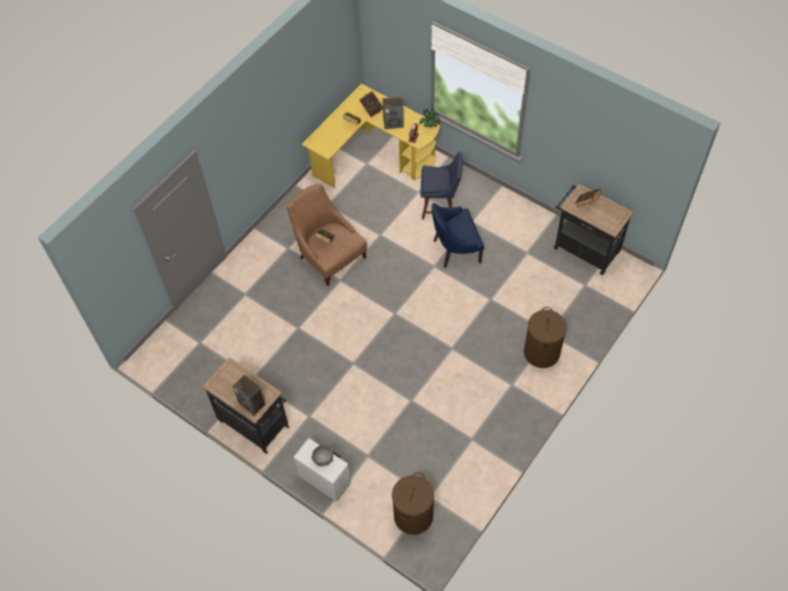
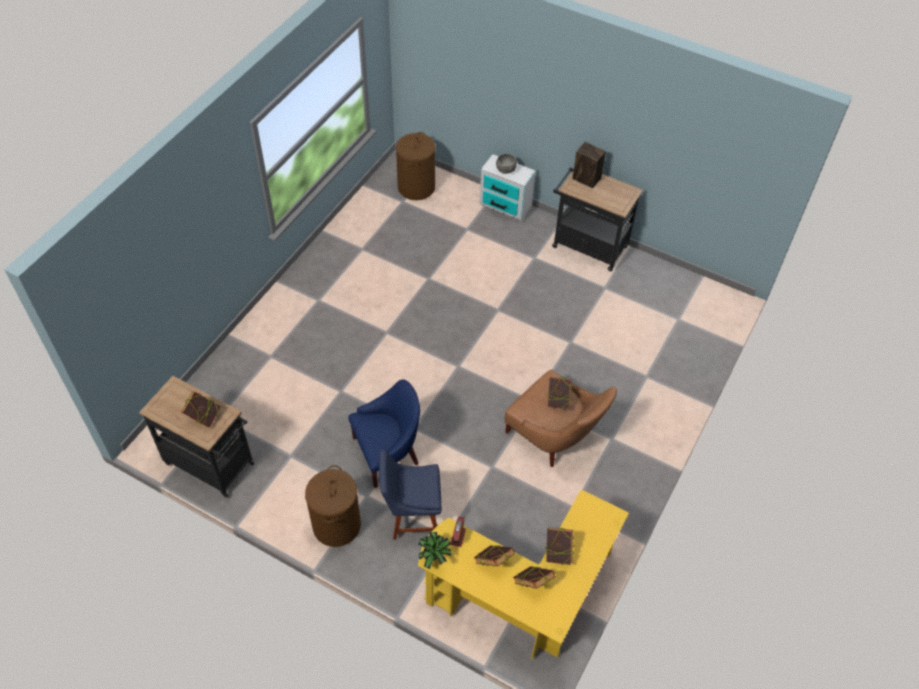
camera: 170 degrees right, 5 degrees down
(393, 123) = (493, 562): speaker -> book
(541, 352) = (282, 335): brown laundry basket -> brown laundry basket (337, 525)

